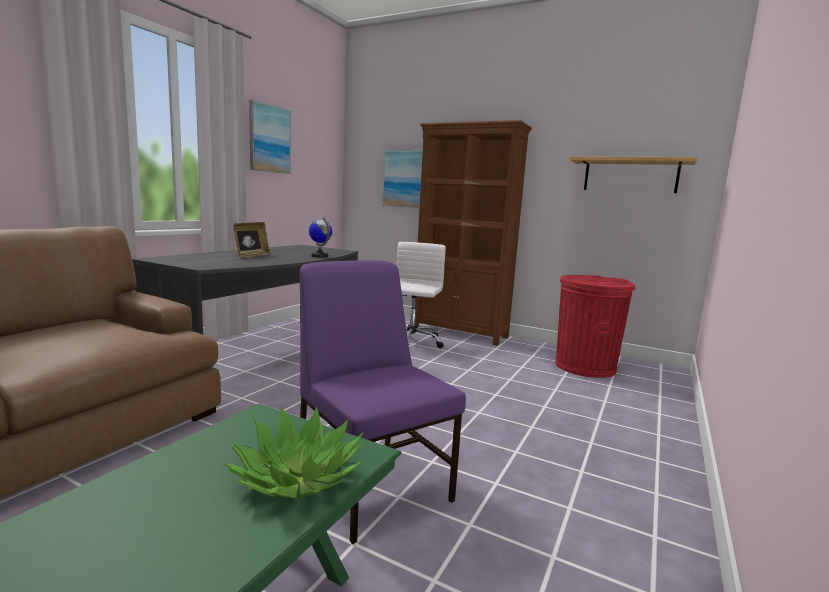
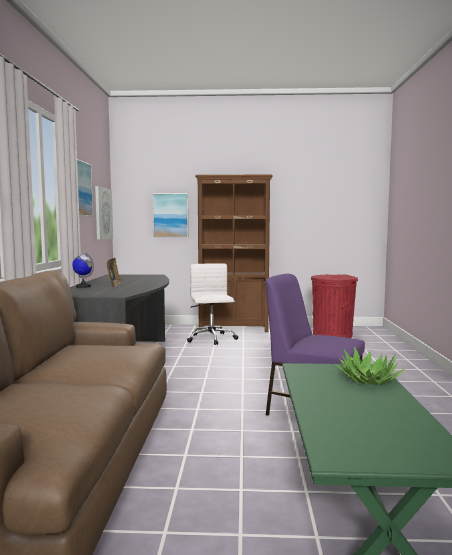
camera: 25 degrees left, 5 degrees down
(319, 256) = (157, 280): globe -> globe (83, 286)
(320, 172) = (103, 213): none -> picture
(630, 176) = (335, 209): shelf -> none

